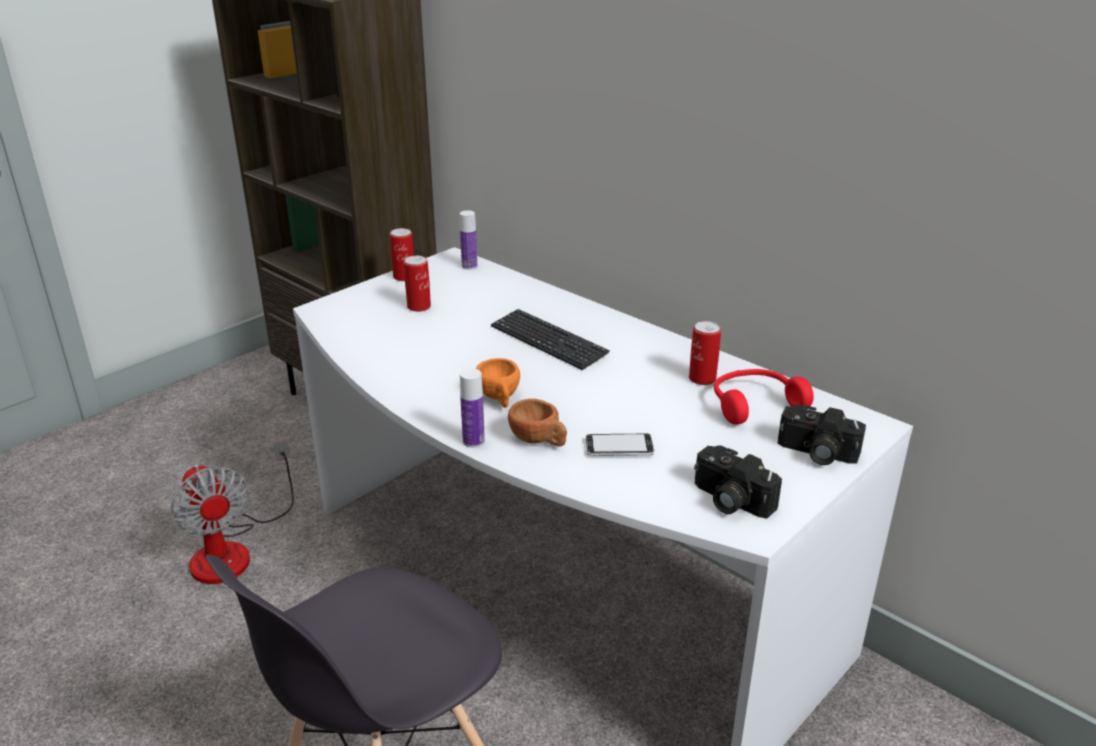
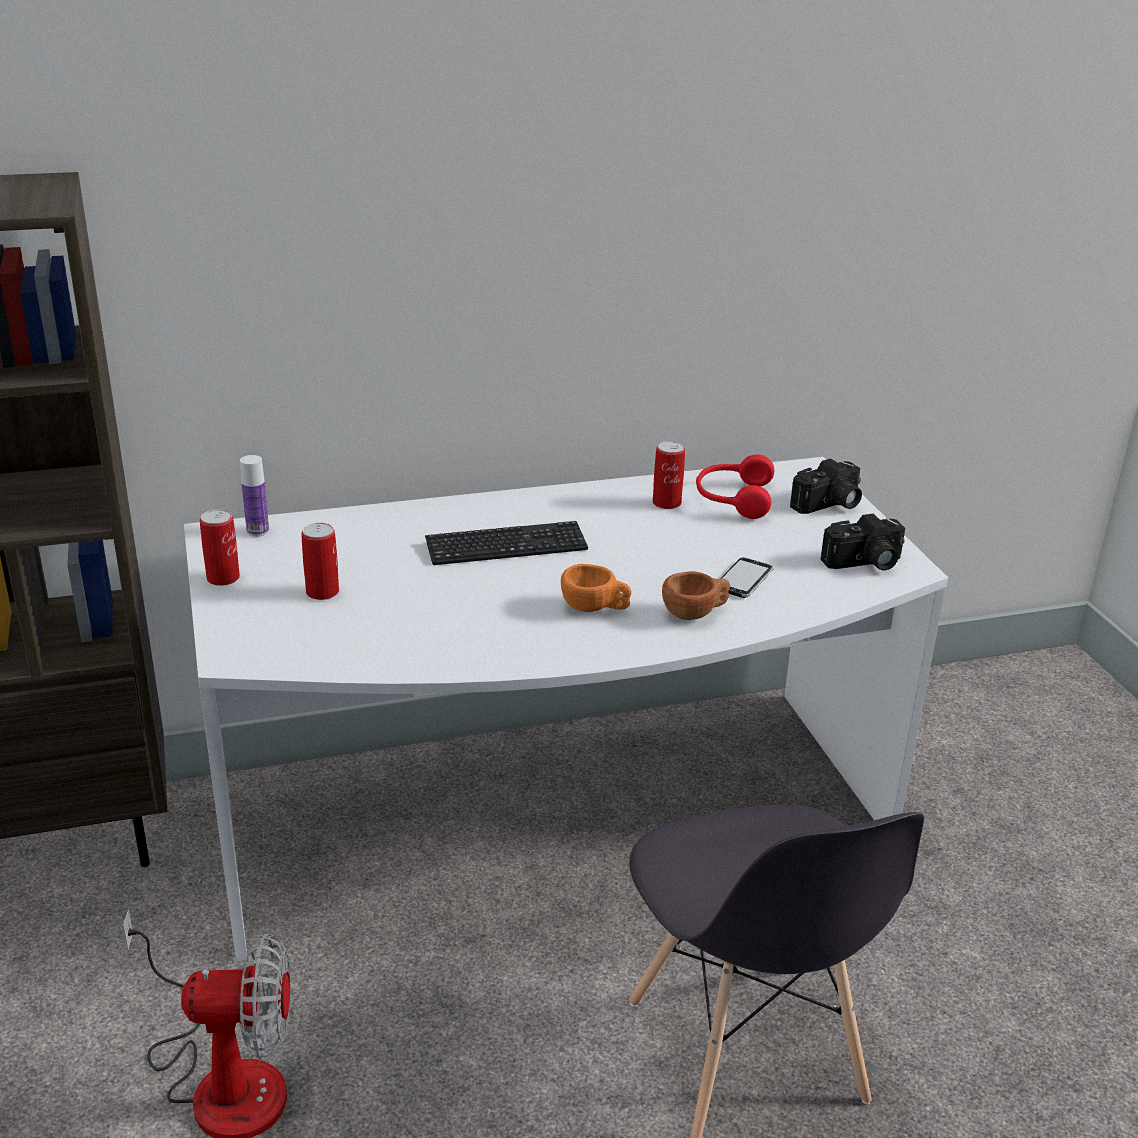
camera: 60 degrees left, 0 degrees up
(473, 441) = (663, 647): bottle -> none

